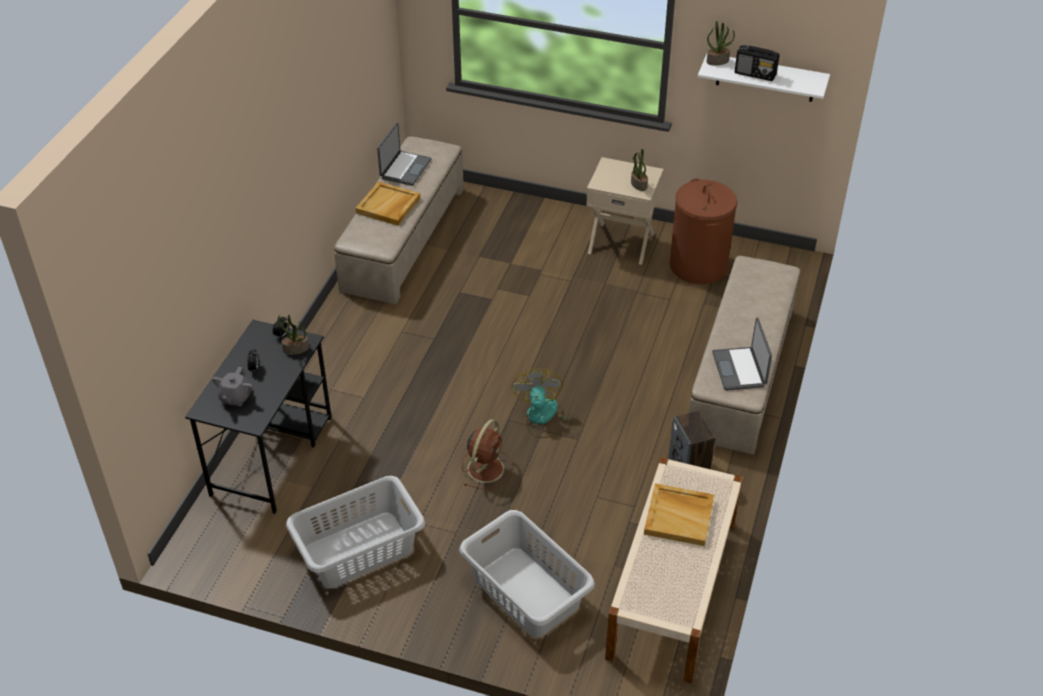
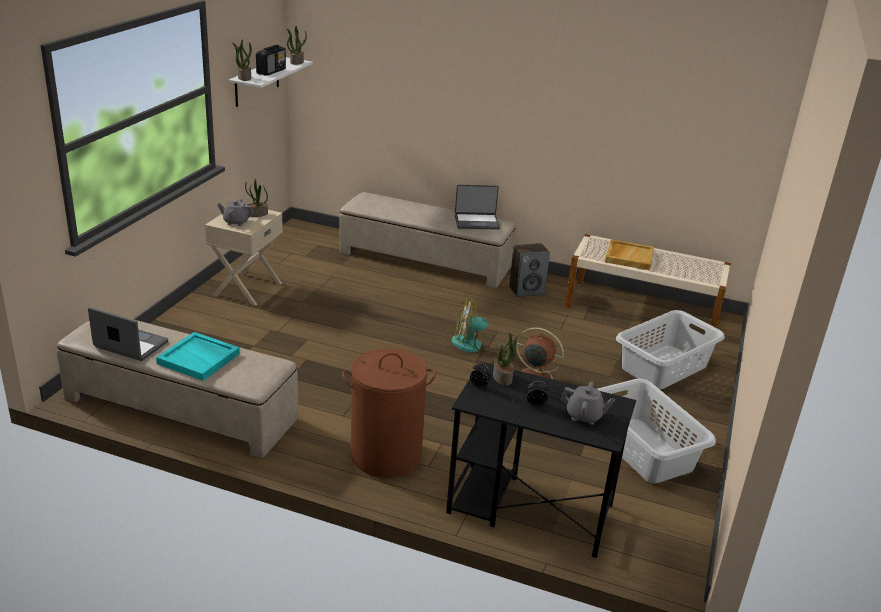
camera: 90 degrees left, 15 degrees down
(388, 206) = (199, 358): beige tray -> turquoise tray
(613, 174) = (236, 222): none -> grey teapot
(698, 265) = (292, 260): brown laundry basket -> brown laundry basket (385, 455)
(809, 85) = (296, 62): none -> potted plant

